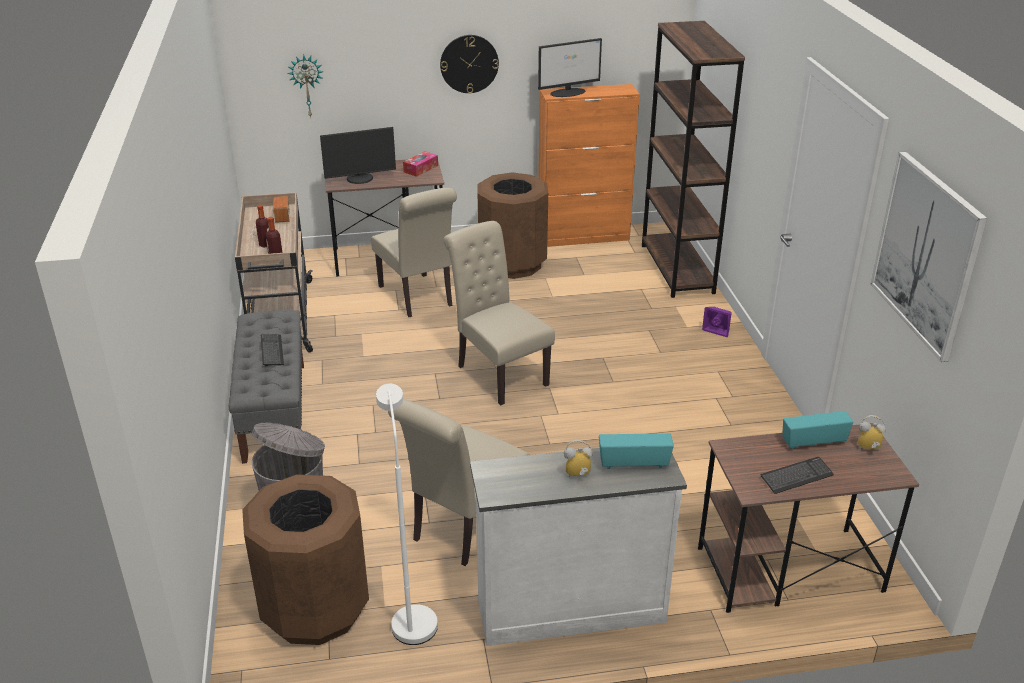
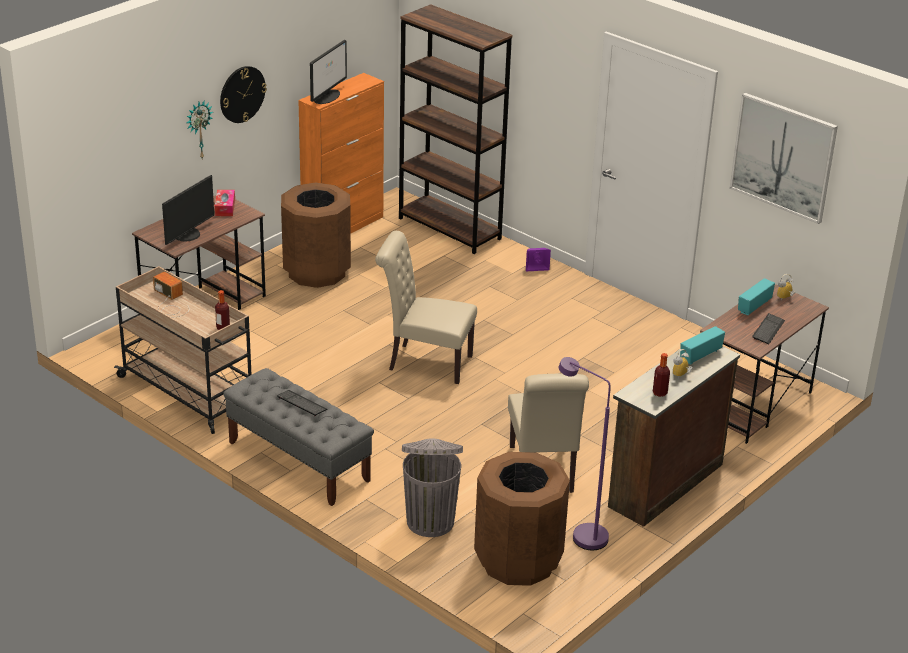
camera: 40 degrees left, 0 degrees up
(265, 245) = (196, 321): bottle -> bottle (660, 393)
(307, 85) = (115, 158): wall clock -> wall clock (198, 129)
(411, 617) = (581, 535): white floor lamp -> purple floor lamp
(418, 298) = (280, 330): beige chair -> none
(569, 609) = (663, 484): white dresser -> brown dresser

